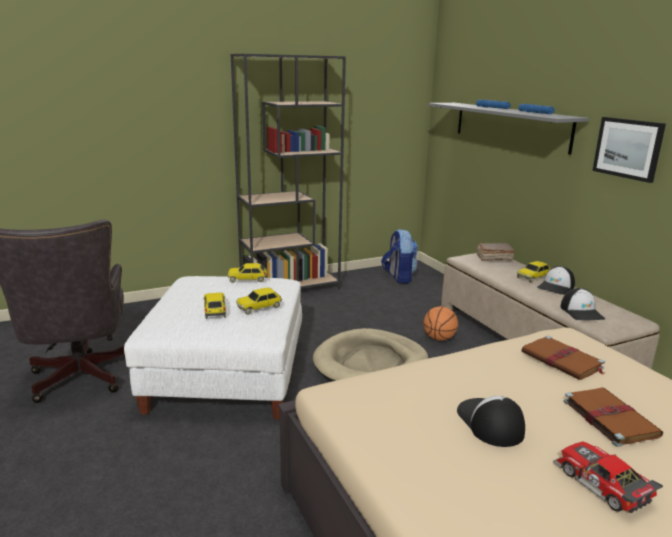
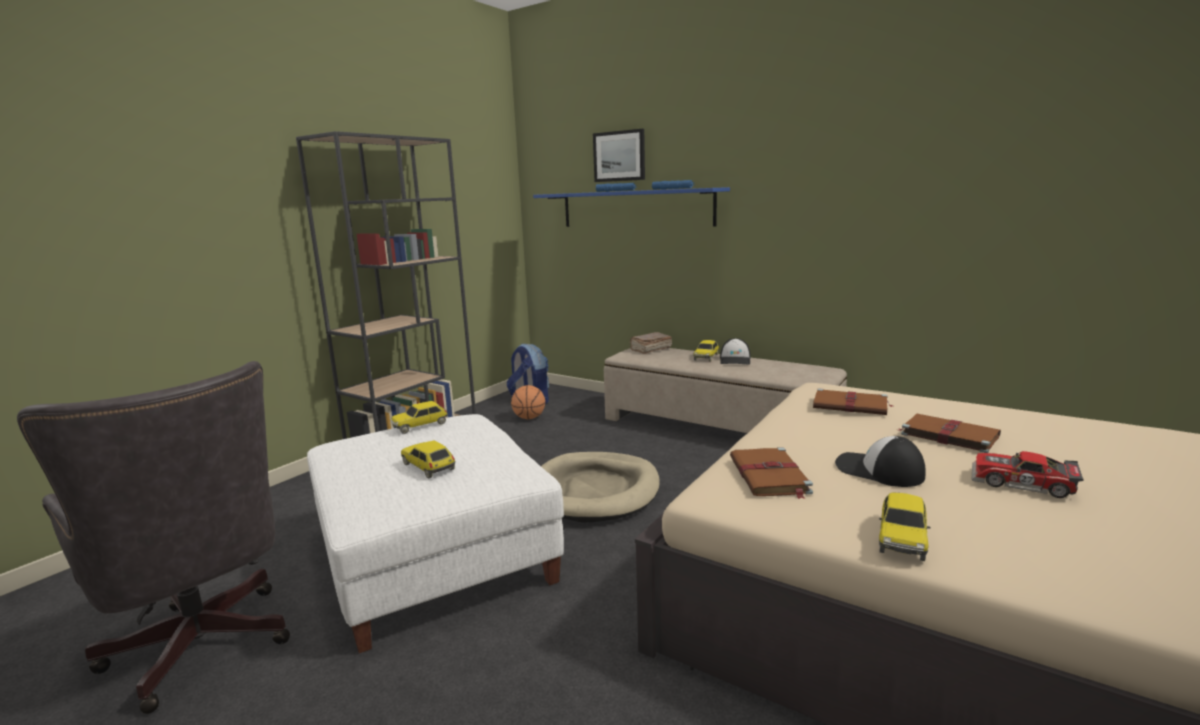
camera: 30 degrees left, 5 degrees down
(259, 307) = (481, 448): toy car -> toy car (902, 538)
(395, 394) = (769, 476): none -> brown book
(439, 338) = (634, 446): basketball -> basketball (529, 418)
(510, 125) = (635, 208): grey shelf -> blue shelf
(582, 312) = (783, 374): cap -> none
(628, 148) = (779, 210): picture -> picture (619, 156)

